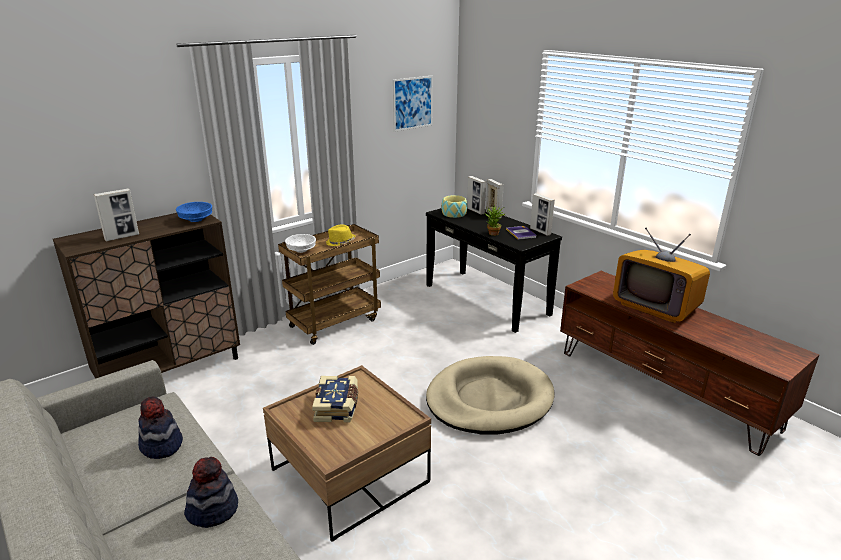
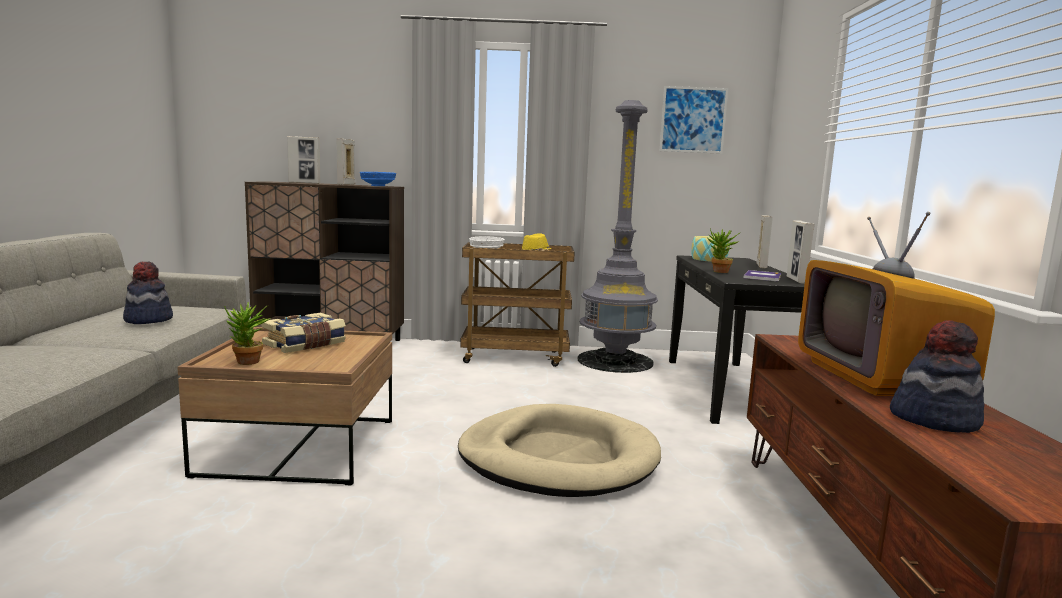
camera: 40 degrees right, 15 degrees down
(213, 510) = (71, 352): hat -> hat (934, 419)
(350, 444) = (247, 363): none -> potted plant
(398, 299) = (615, 361): none -> grey floor lamp
(475, 211) = (743, 262): picture frame -> picture frame (346, 184)

